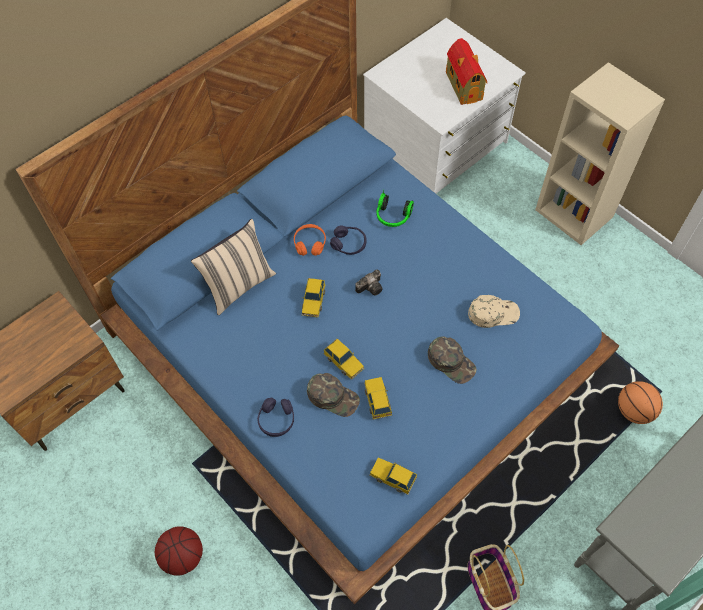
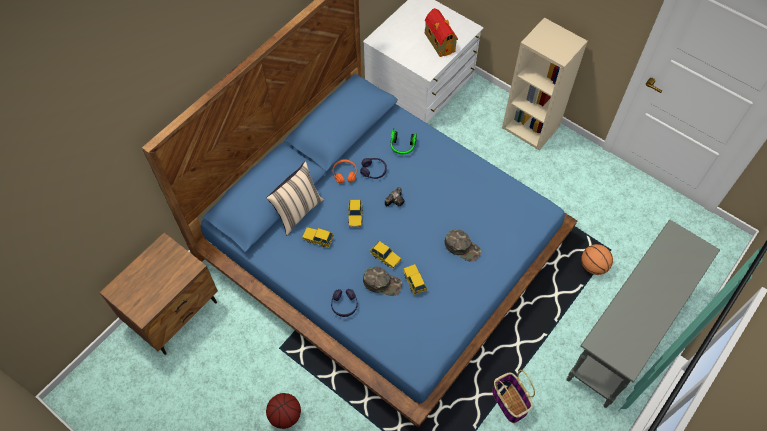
camera: 10 degrees left, 0 degrees up
(392, 477) = (434, 333): toy car -> toy car (318, 238)
(493, 313) = (486, 208): beige cap -> none

